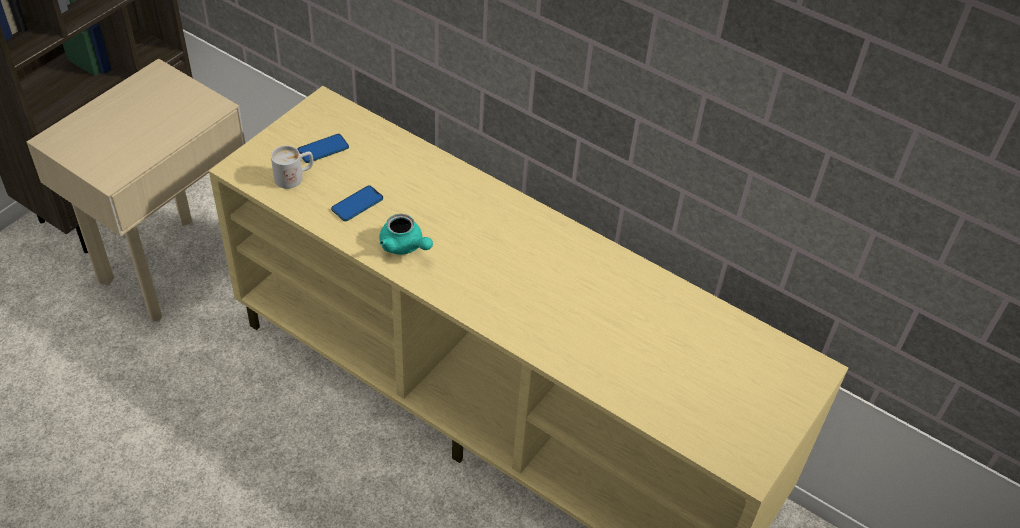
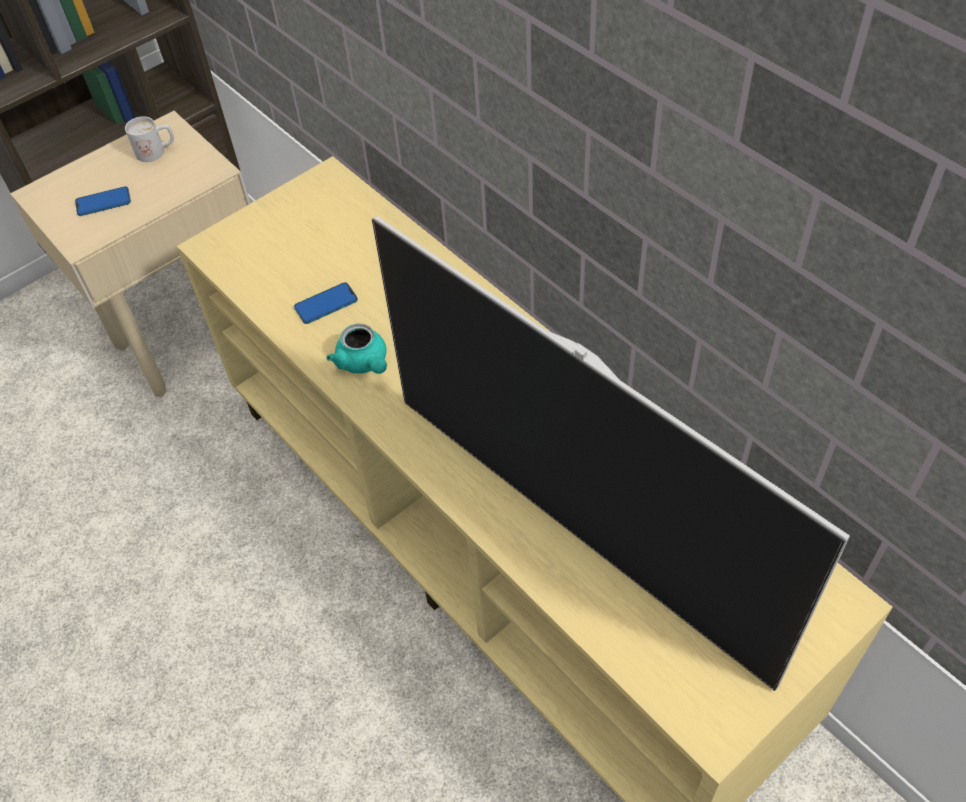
camera: 20 degrees right, 5 degrees up
(294, 177) = (266, 263): white mug -> white mug (156, 151)
(323, 149) = (308, 233): phone -> phone (103, 202)
(609, 347) = (575, 529): none -> television

